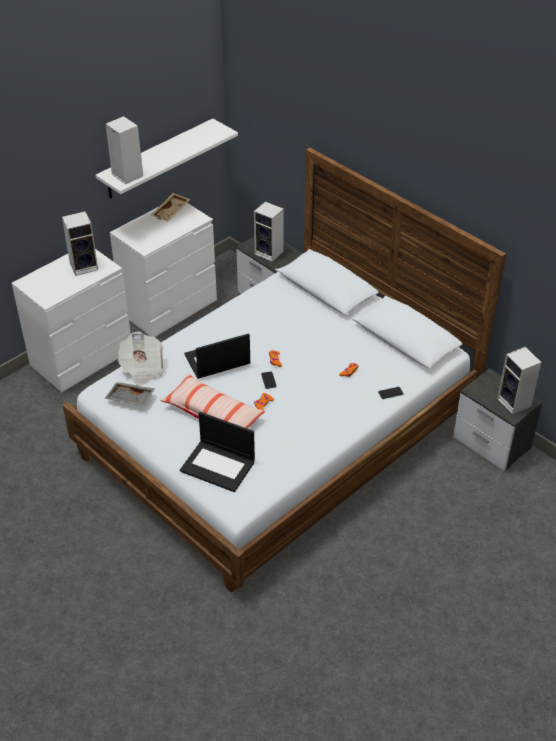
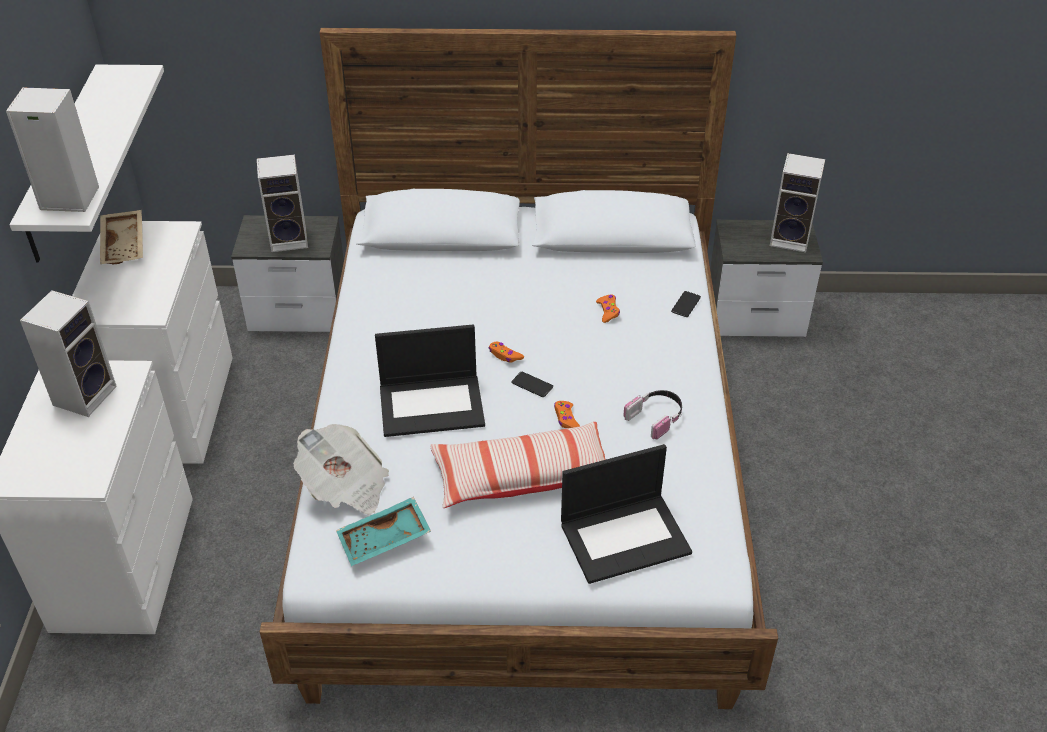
camera: 45 degrees left, 0 degrees up
(130, 399) = (384, 540): grey tray -> turquoise tray
(217, 360) = (432, 405): laptop -> laptop turned 120 degrees counterclockwise
(302, 430) = (656, 417): none -> headphones

